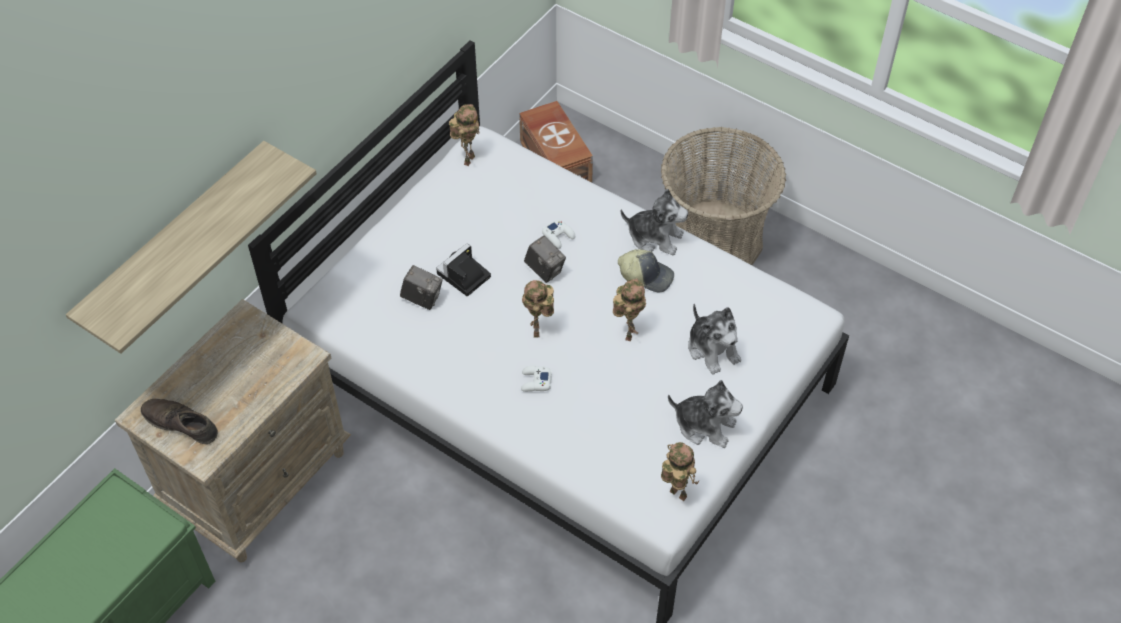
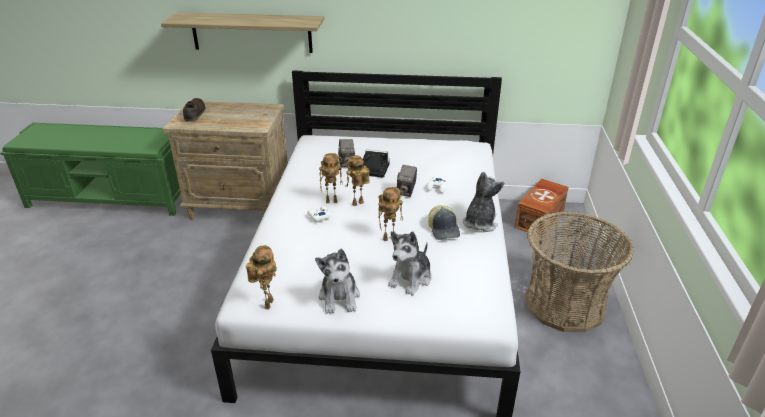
camera: 60 degrees right, 20 degrees down
(468, 159) = (459, 145): toy robot -> toy robot (332, 201)
(655, 237) = (479, 223): plush toy -> plush toy turned 150 degrees counterclockwise

